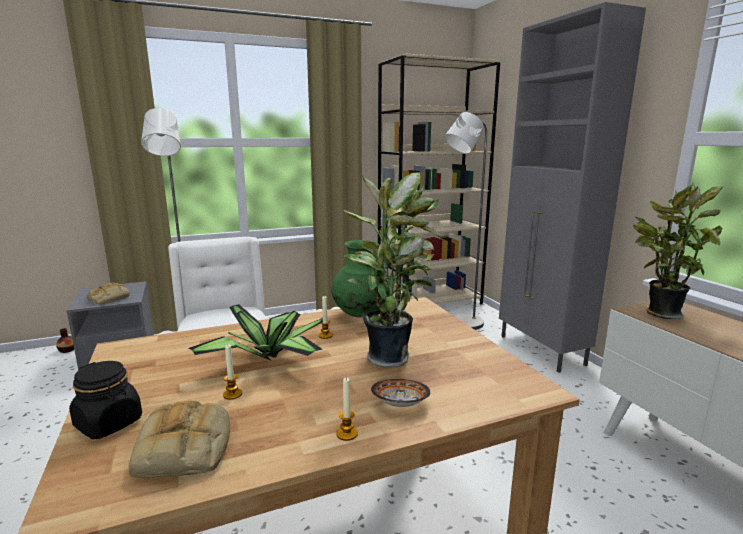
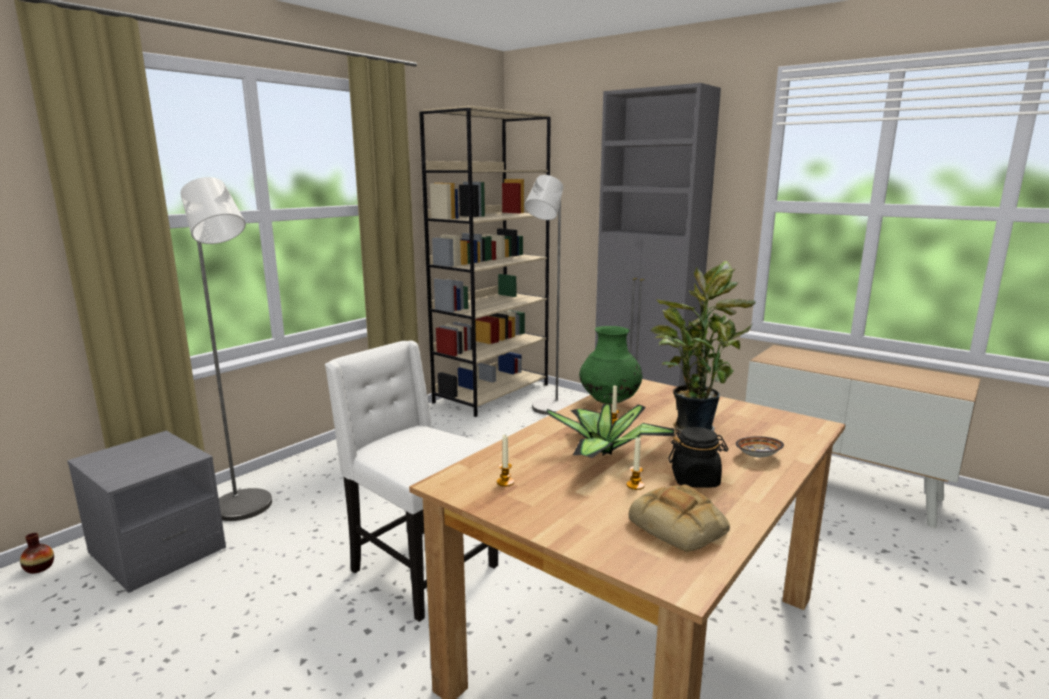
camera: 30 degrees left, 0 degrees up
(108, 298) = (150, 463): bread -> none
(109, 423) = (586, 533): black jar -> black jar (695, 479)
(347, 434) = (761, 483): candle -> candle (505, 482)
(659, 313) = (783, 358): potted plant -> none

